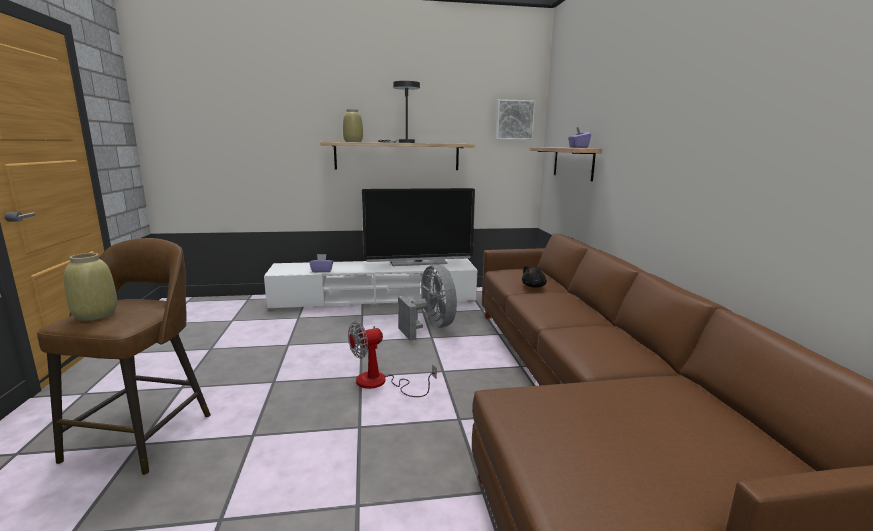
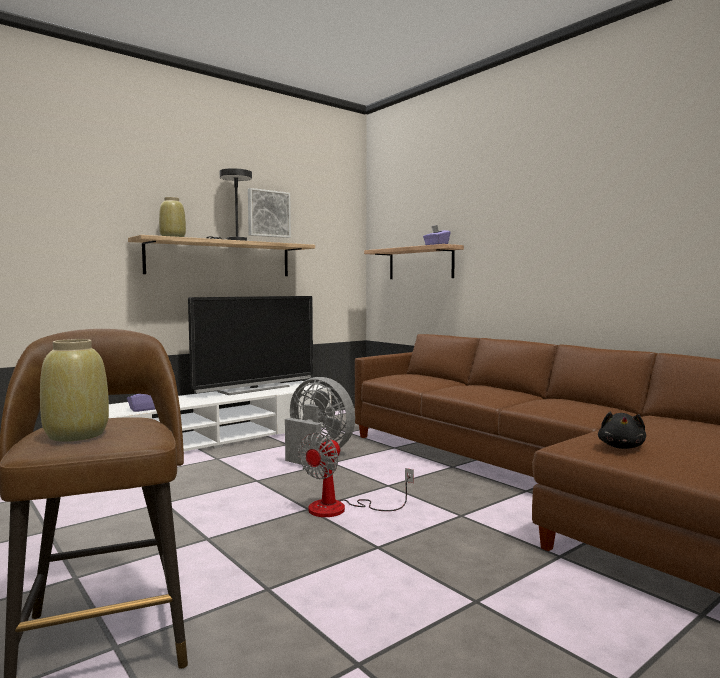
camera: 30 degrees left, 10 degrees down
(514, 120) = (339, 223): picture -> picture (268, 214)
(534, 286) = (436, 383): black plush toy -> black plush toy (621, 447)

